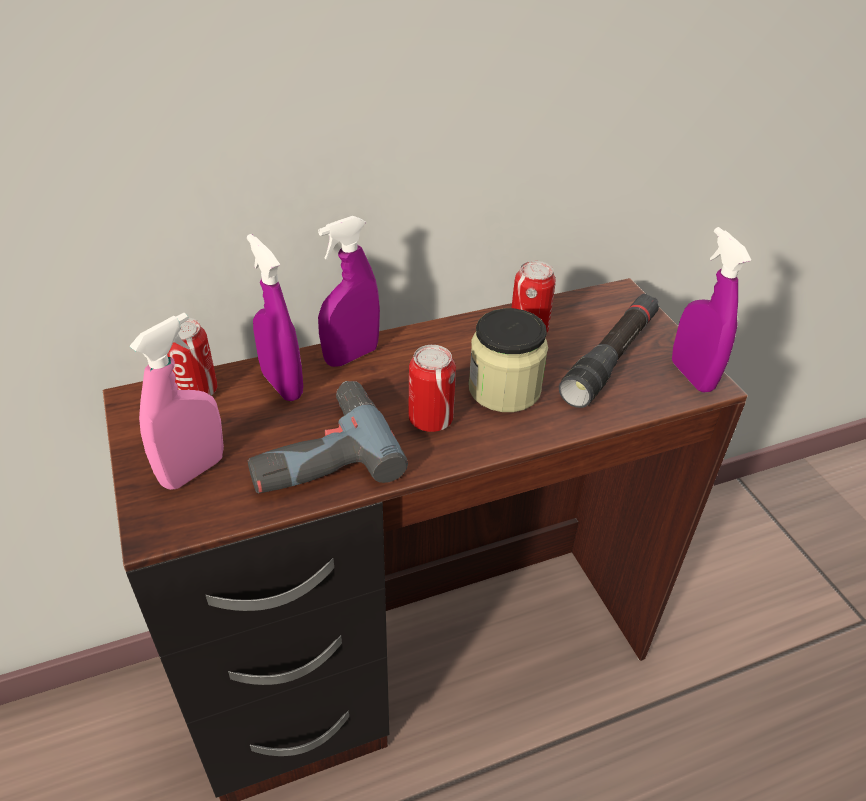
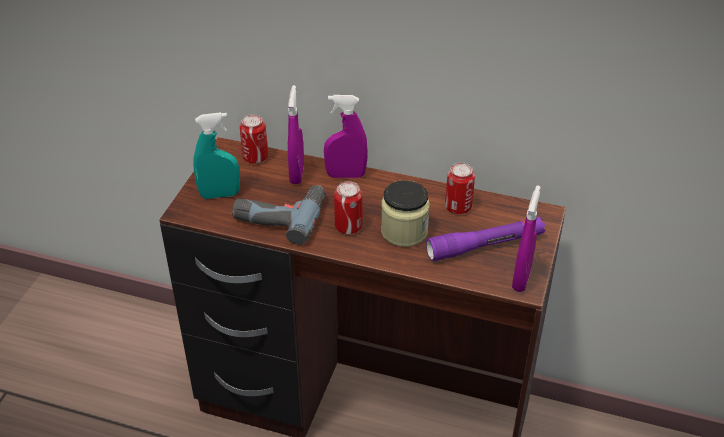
camera: 40 degrees right, 0 degrees up
(193, 471) = (220, 194): pink spray bottle -> turquoise spray bottle
(610, 358) = (485, 245): black flashlight -> purple flashlight

